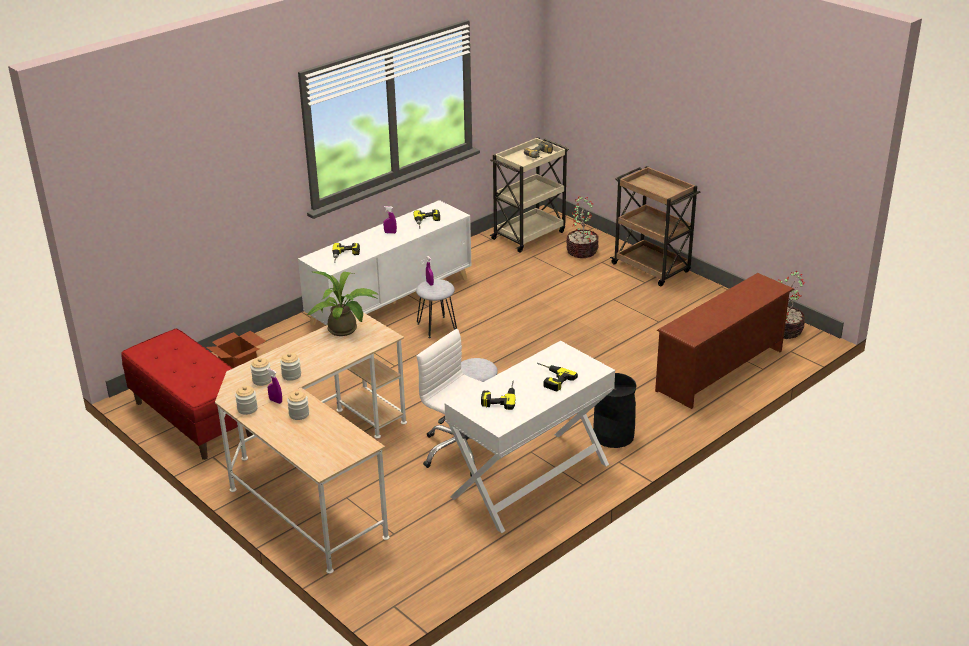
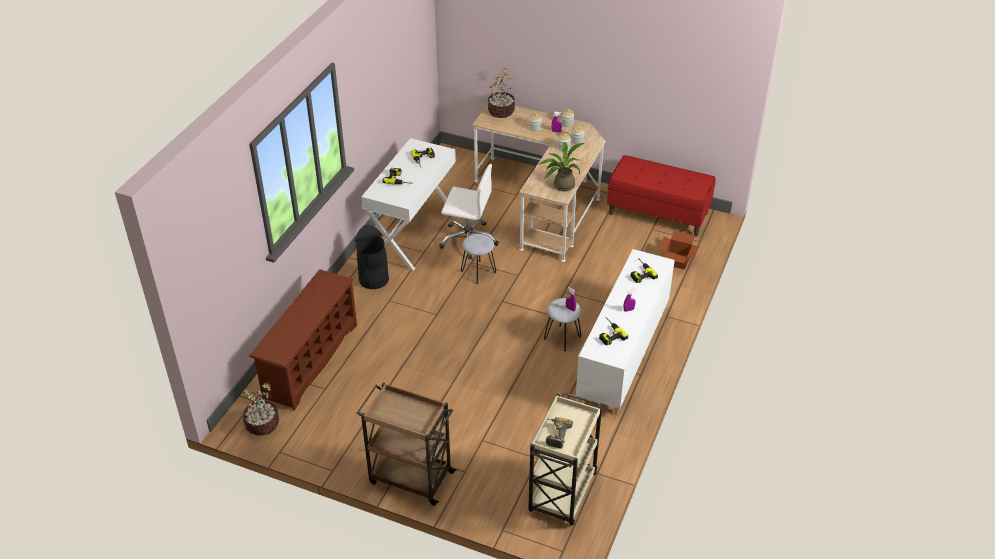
camera: 155 degrees right, 10 degrees up
(581, 251) = (493, 483): potted plant -> potted plant (501, 112)

